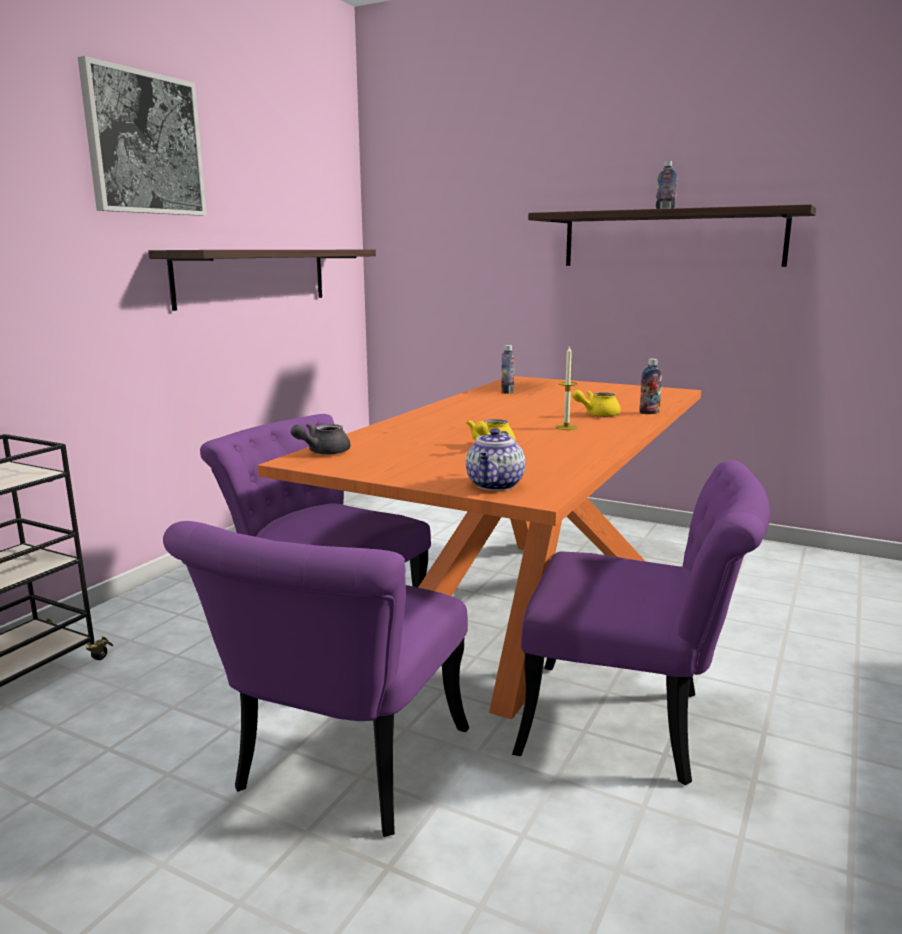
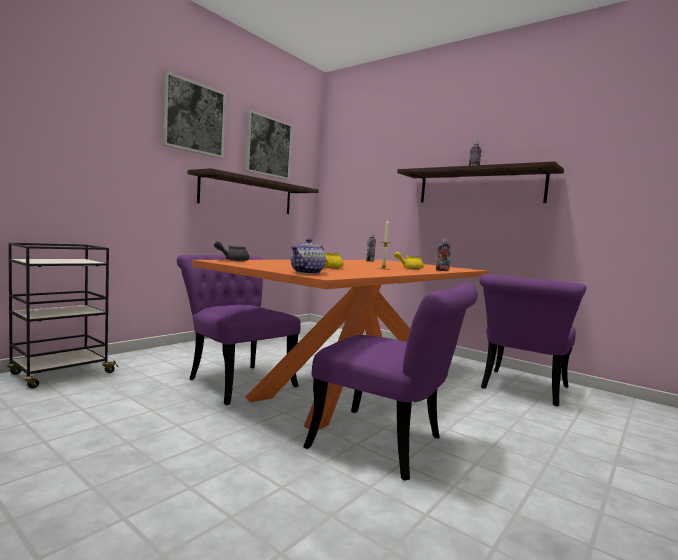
camera: 10 degrees right, 10 degrees down
(275, 177) = (268, 147): none -> picture
(341, 773) = (197, 440): purple chair -> purple chair (522, 390)

